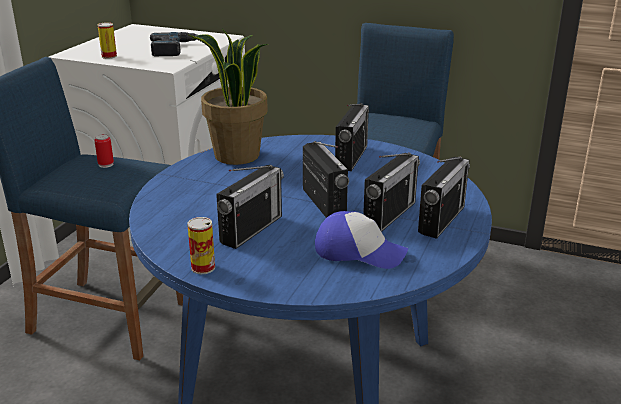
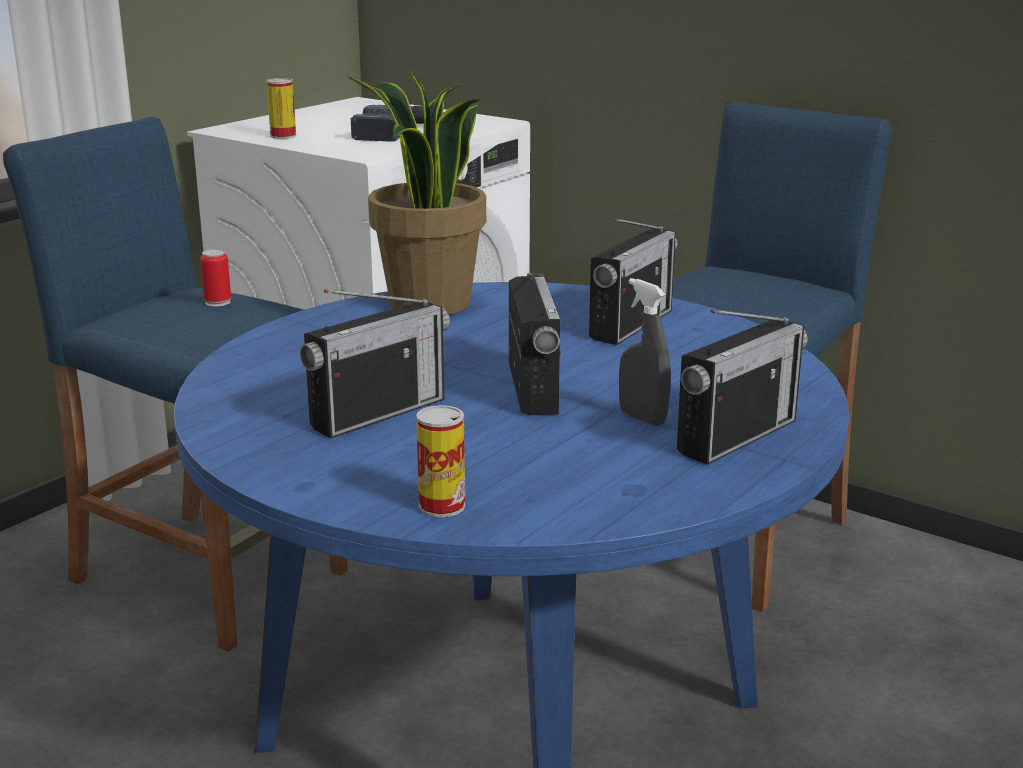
camera: 15 degrees right, 5 degrees down
(203, 267) = (257, 459): can -> can (442, 506)
(359, 252) = (546, 468): cap -> none
(389, 215) = (642, 418): radio -> grey spray bottle

